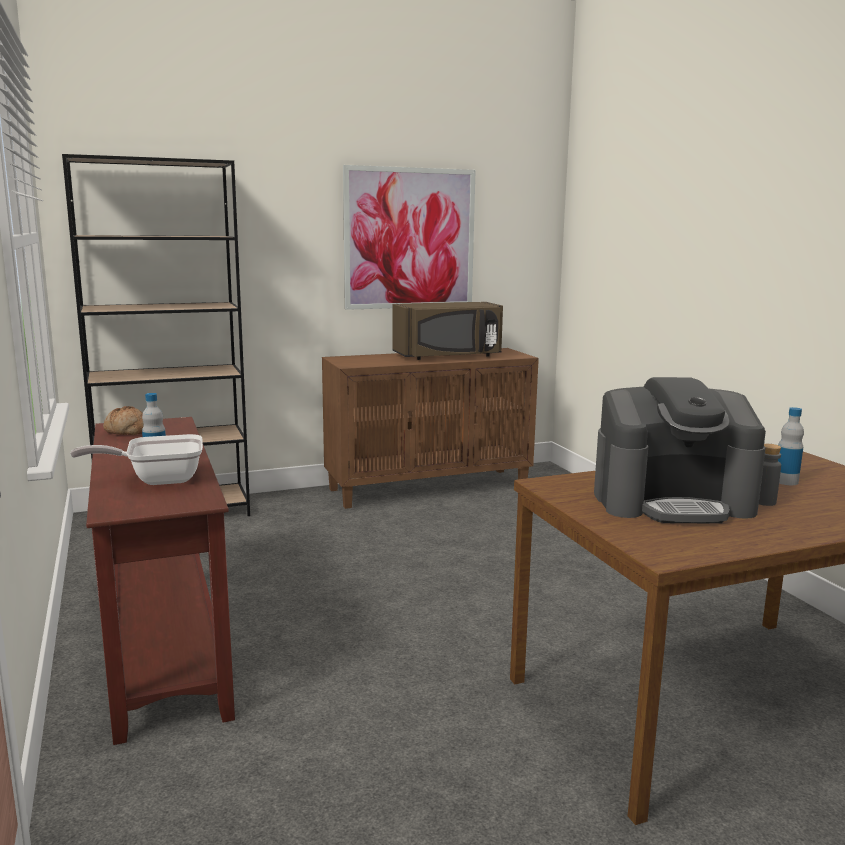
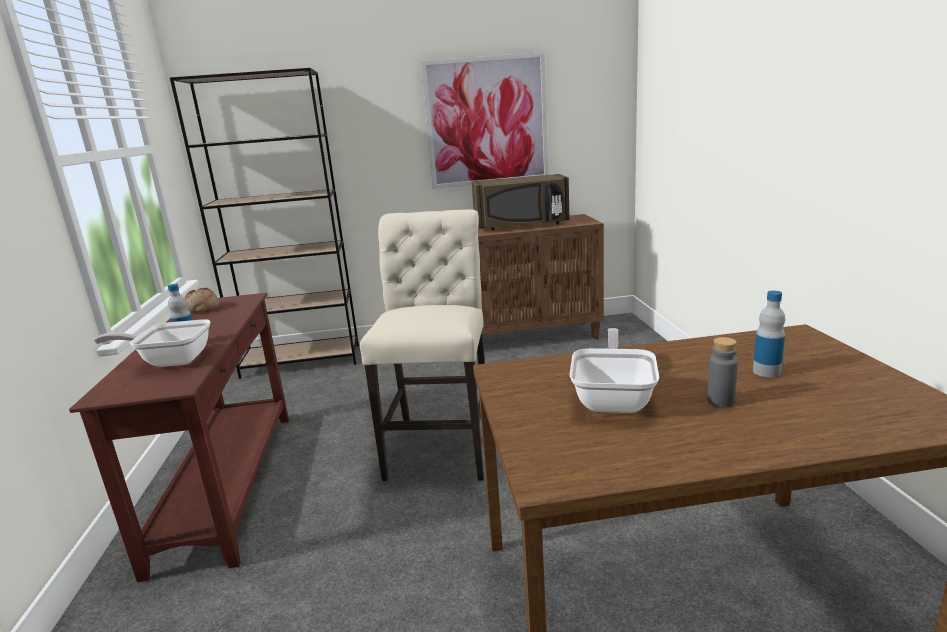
camera: 15 degrees right, 5 degrees up
(407, 594) = (443, 445): none -> beige stool
(672, 501) = (614, 398): coffee machine -> frying pan

